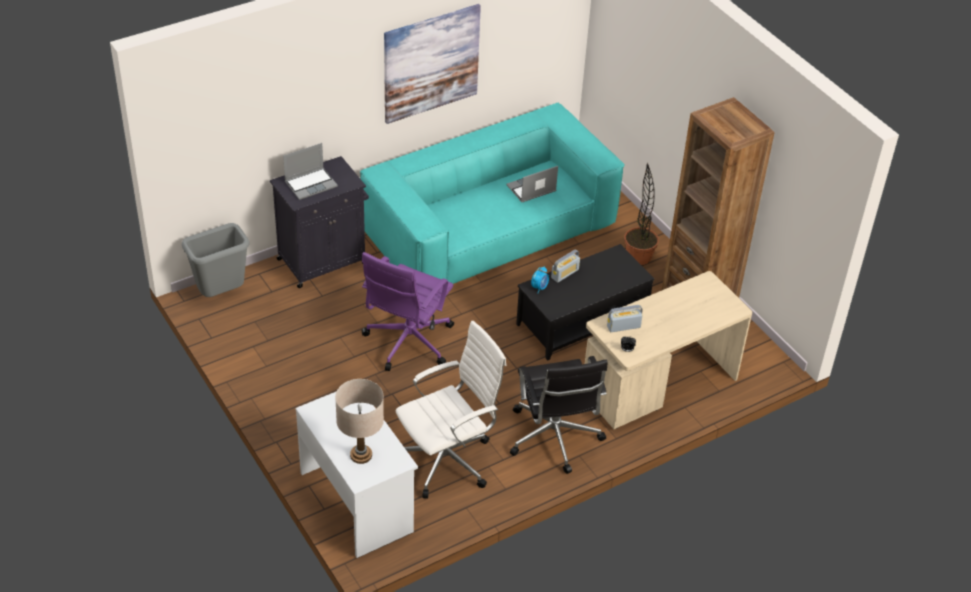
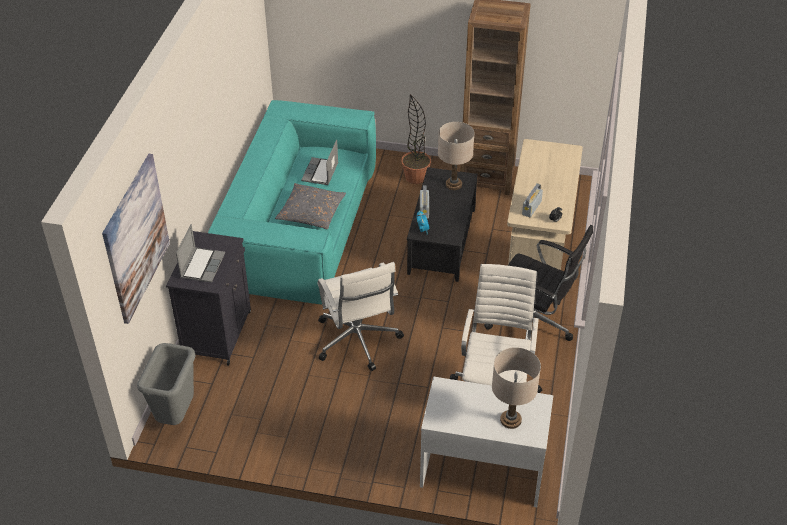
camera: 45 degrees left, 0 degrees up
(407, 342) = (357, 341): purple office chair -> white office chair
(431, 63) = (213, 108): picture -> picture (136, 238)
(479, 214) = (311, 212): none -> grey pillow
(619, 272) = (453, 185): none -> beige table lamp

